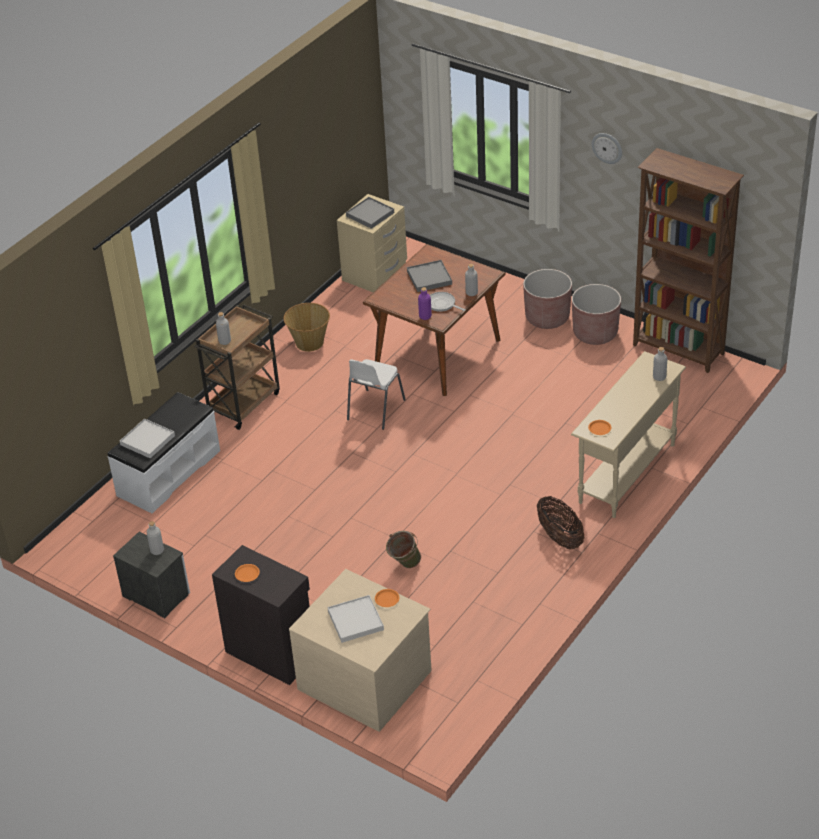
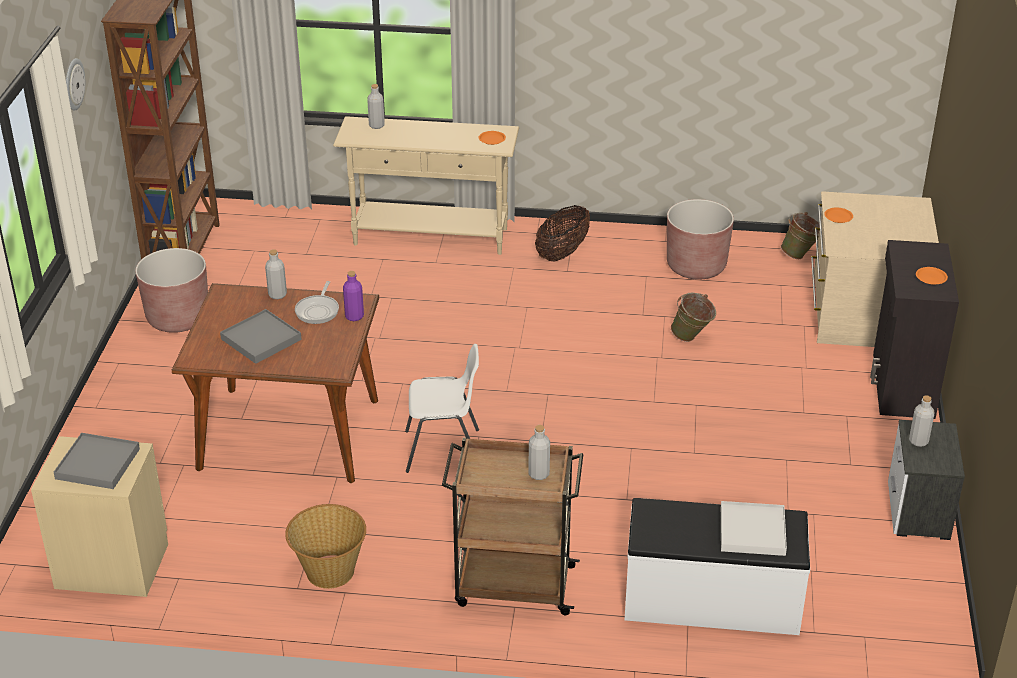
camera: 120 degrees left, 5 degrees down
(355, 620) = (885, 226): white tray -> none
(466, 678) = (801, 255): none -> green bucket
(547, 318) = (160, 363): brown planter -> brown planter (696, 266)

